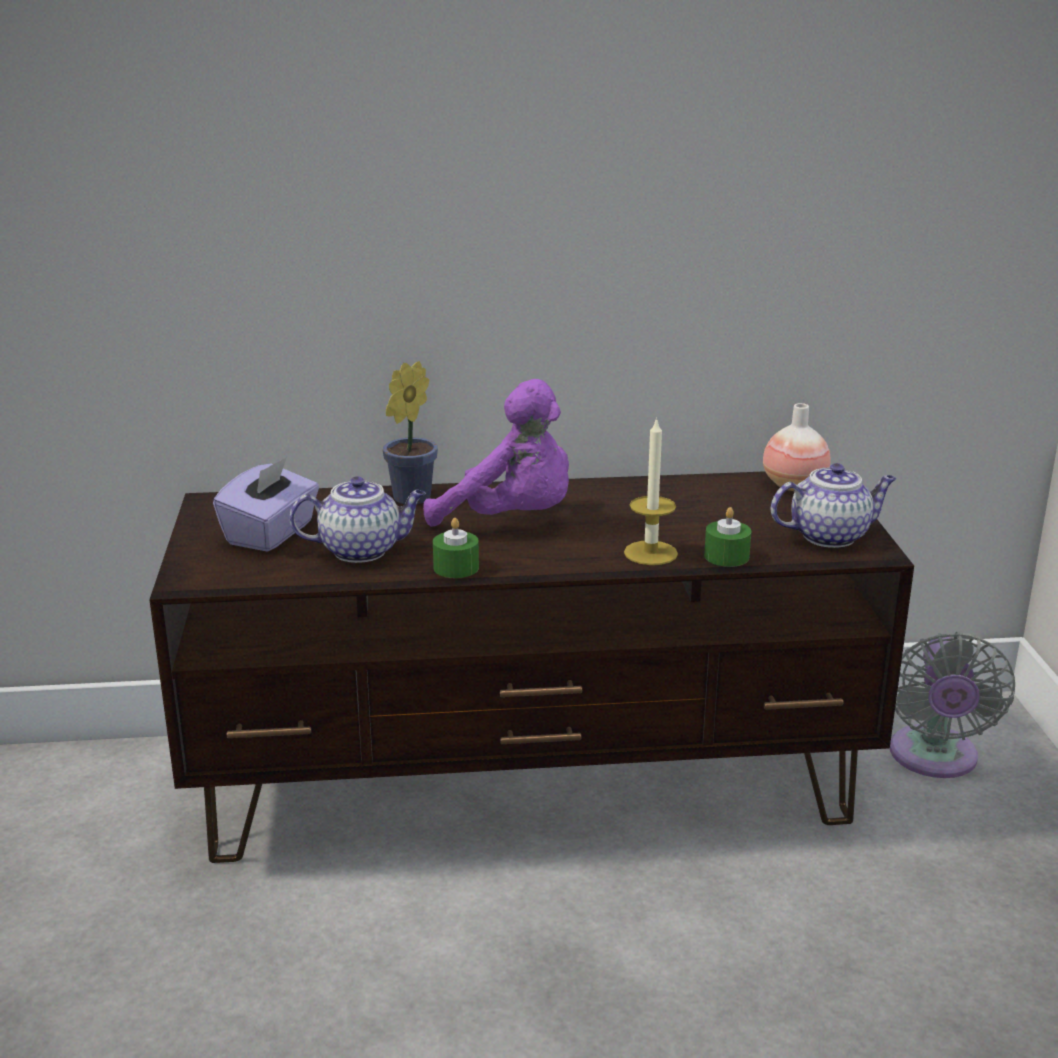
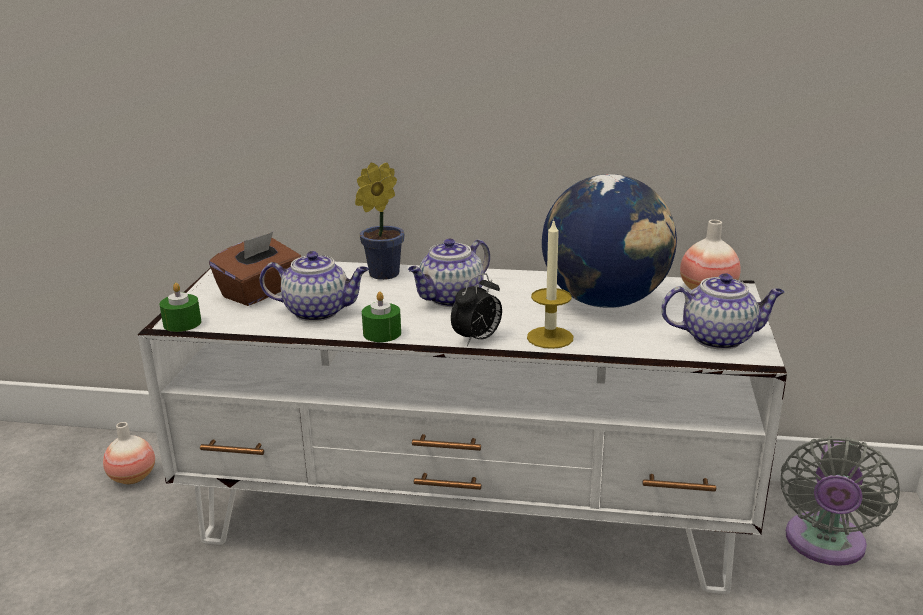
camera: 15 degrees right, 0 degrees up
(73, 799) = (132, 477): none -> vase
(271, 533) = (260, 292): purple tissue box -> brown tissue box
(512, 520) = (451, 299): purple plush toy -> teapot
(530, 787) = (466, 518): brown tv stand -> white tv stand
(571, 563) = (477, 339): none -> alarm clock
(689, 507) = (605, 301): none -> globe
(726, 556) = (615, 347): green candle -> green candle (182, 323)

